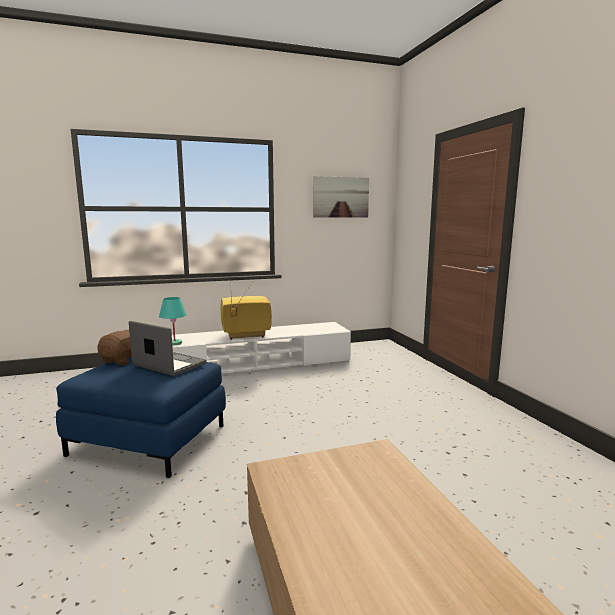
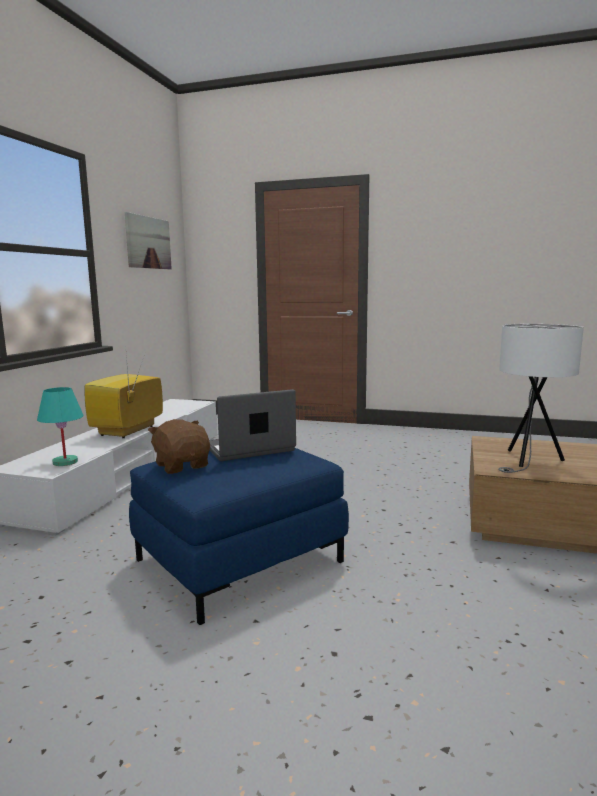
camera: 55 degrees left, 0 degrees up
(323, 487) = (528, 461): none -> white table lamp

